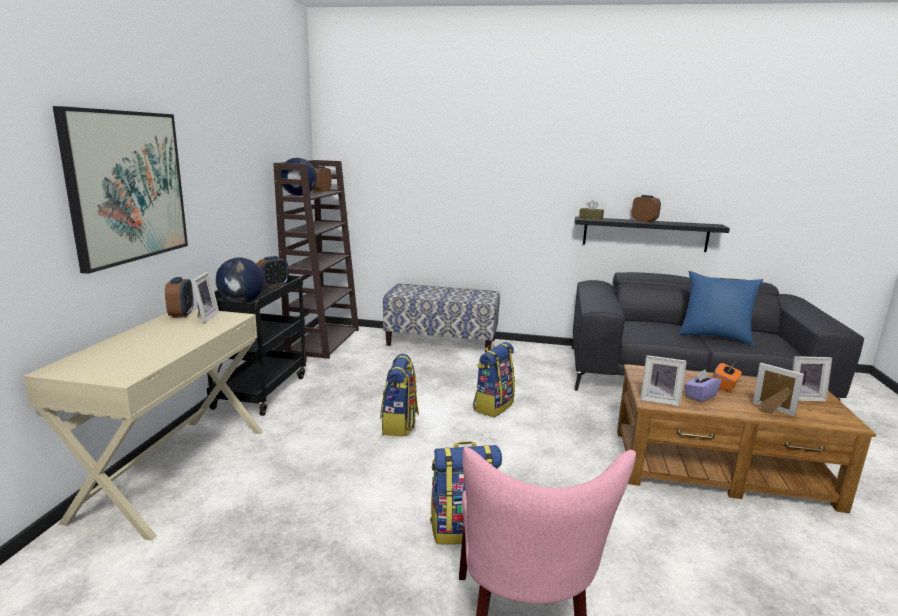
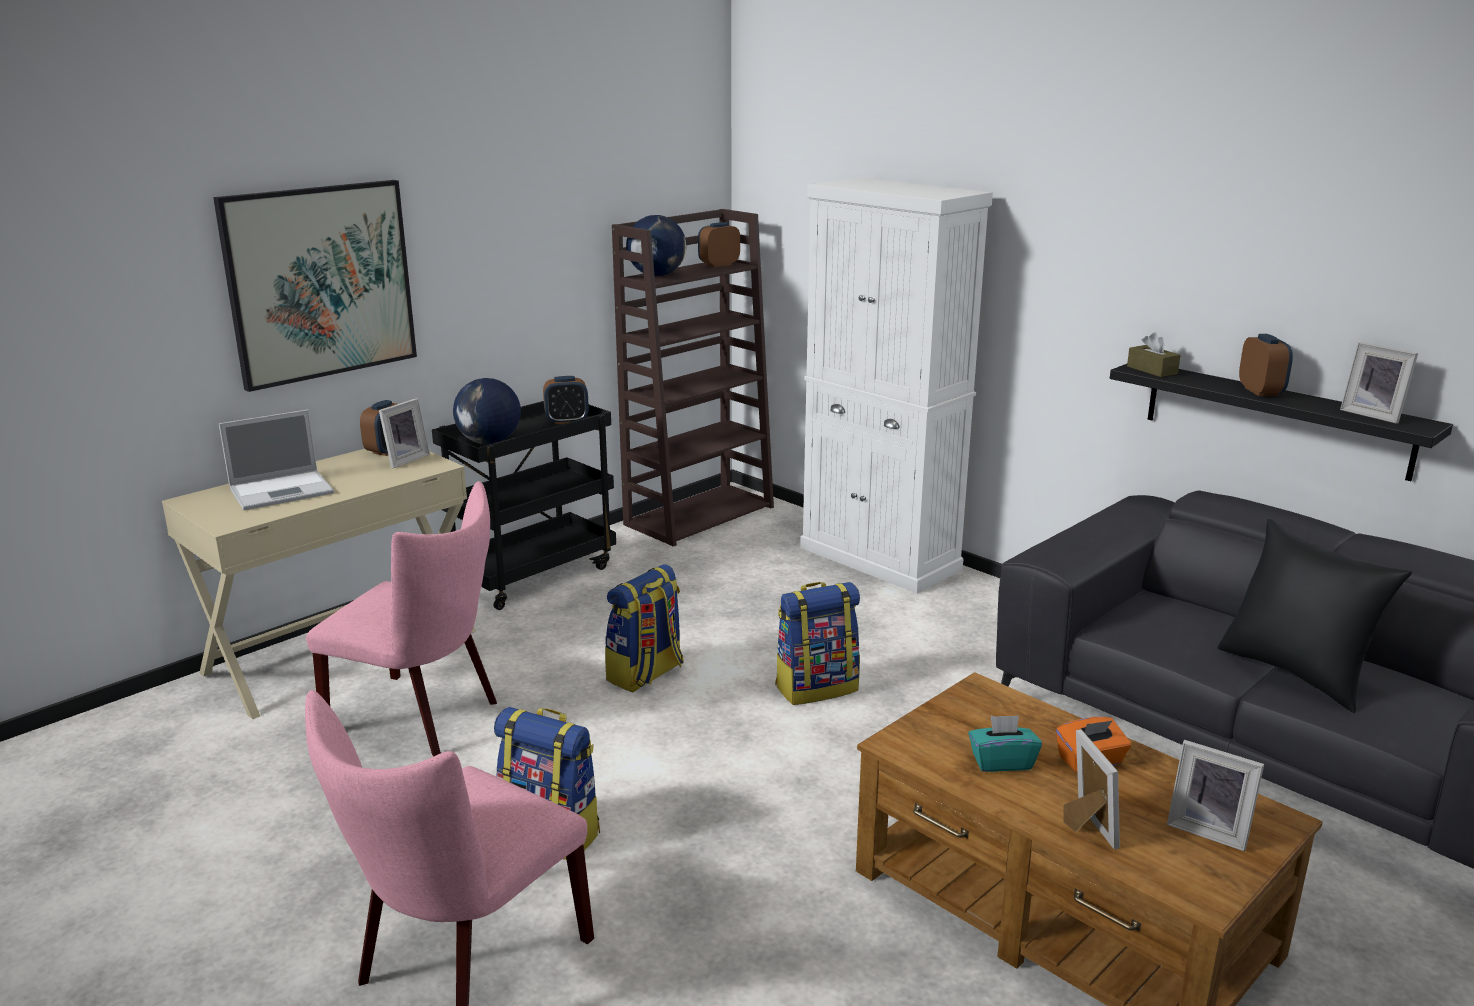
camera: 35 degrees right, 5 degrees up
(136, 349) = (283, 490): none -> laptop
(291, 492) = (422, 717): none -> pink chair
(441, 342) = (880, 559): bench -> white cabinet
(659, 400) = (916, 744): picture frame -> picture frame (1373, 415)
(700, 396) = (1002, 762): purple tissue box -> turquoise tissue box
(714, 336) = (1296, 673): blue pillow -> black pillow

